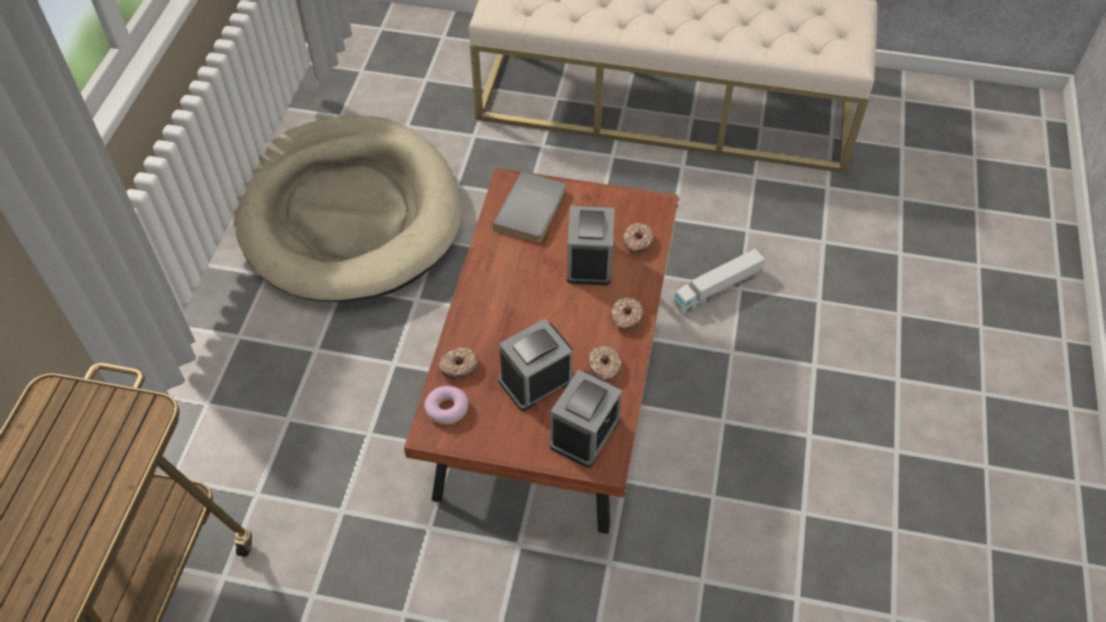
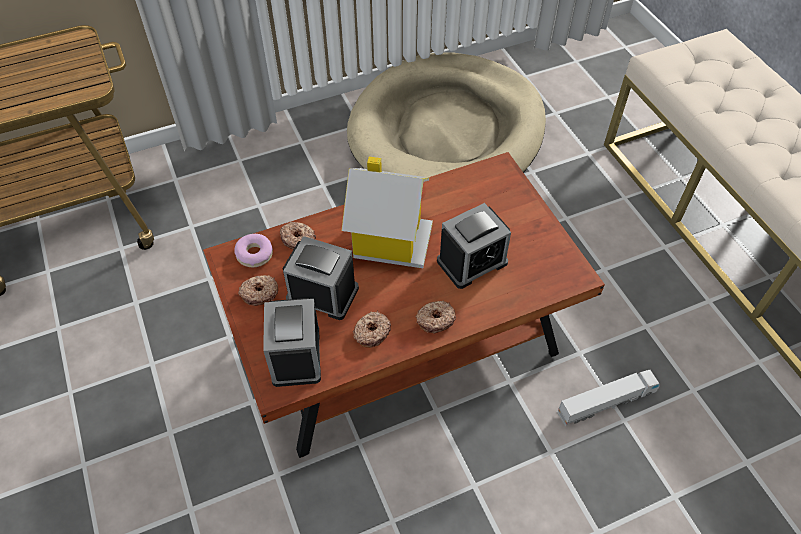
camera: 55 degrees right, 0 degrees up
(517, 301) = (389, 239): none -> toy house
(533, 210) = (488, 197): grey book -> none
(585, 432) = (296, 355): alarm clock -> alarm clock turned 90 degrees clockwise
(637, 242) = (522, 283): donut -> donut (259, 293)
(717, 289) = (606, 402): toy truck -> toy truck turned 135 degrees clockwise

